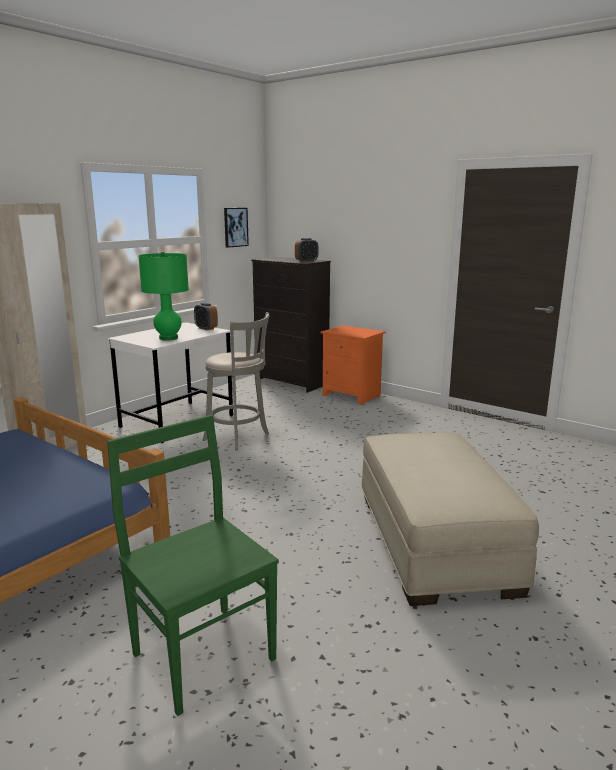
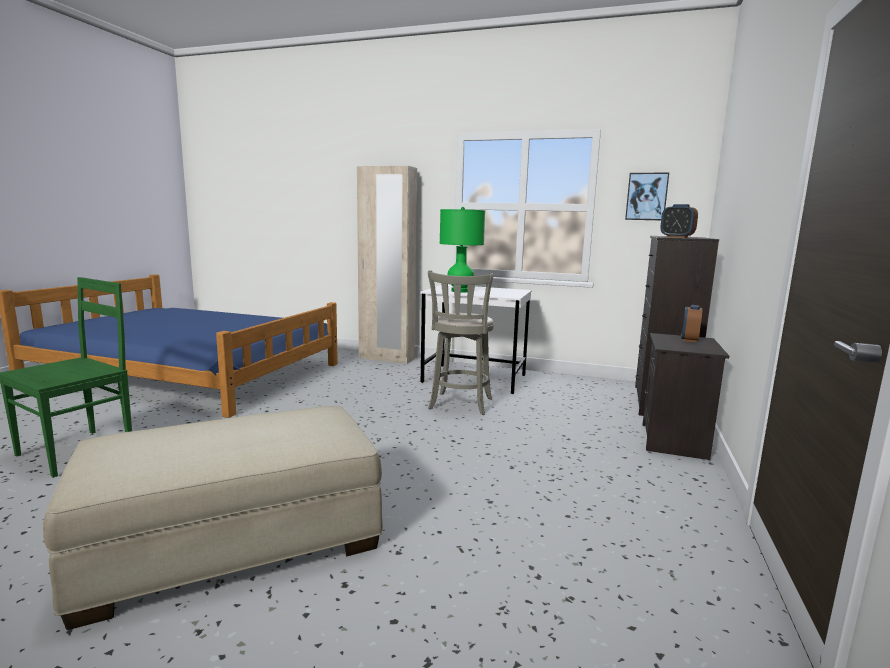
camera: 70 degrees right, 5 degrees down
(206, 328) = (514, 294): alarm clock -> alarm clock (689, 340)
(352, 395) = (675, 441): orange nightstand -> black nightstand

